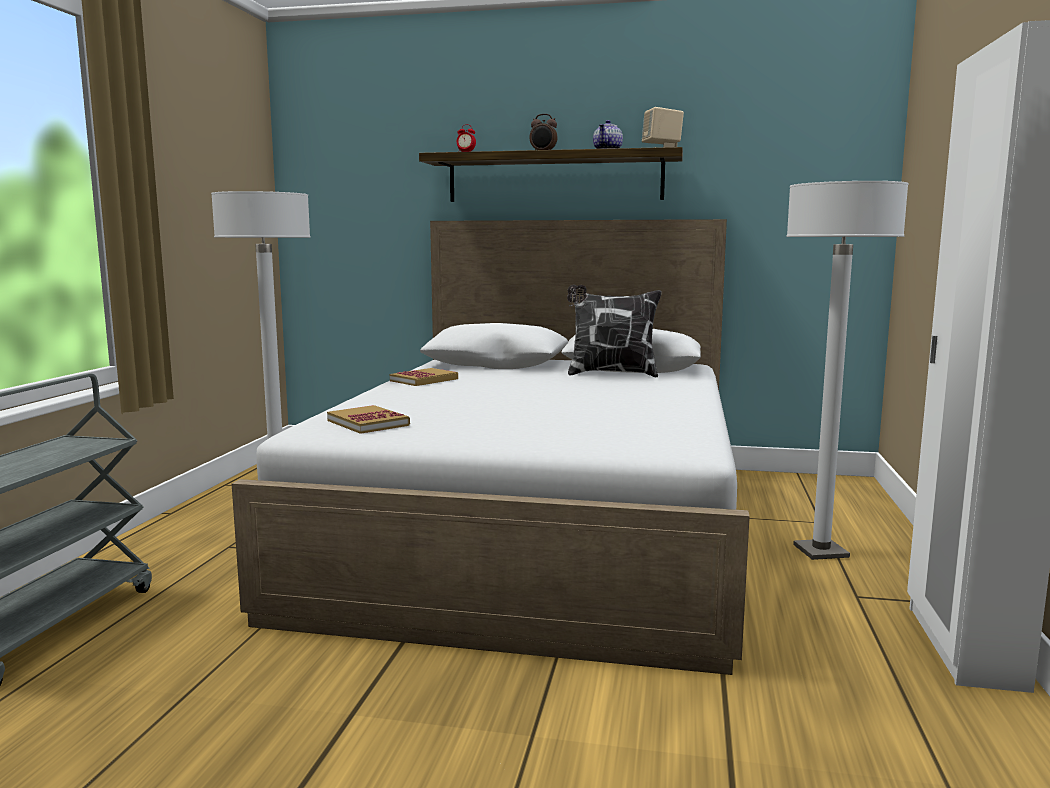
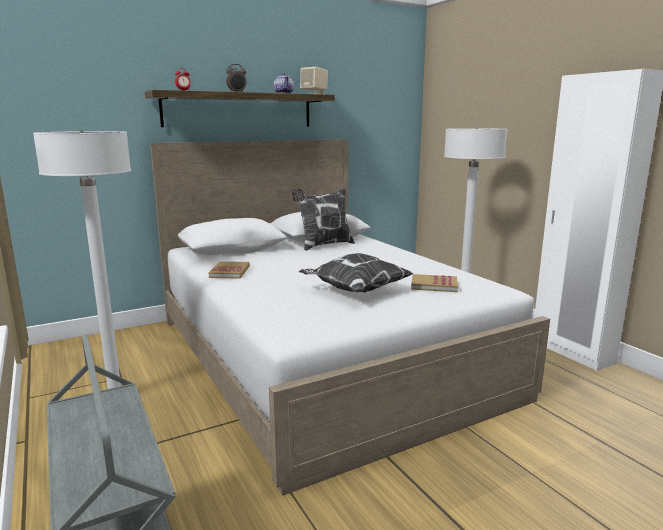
camera: 40 degrees left, 5 degrees up
(368, 423) = (306, 316): book -> book (434, 285)
(491, 415) = (355, 291): none -> pillow

